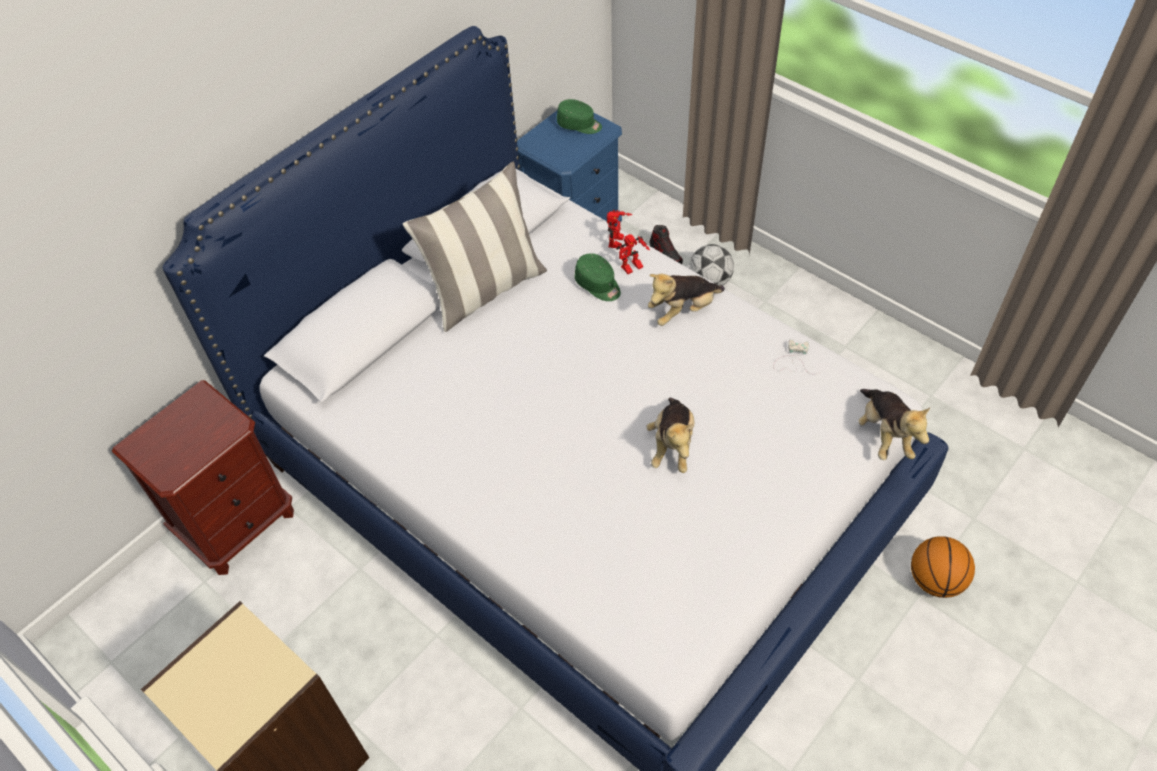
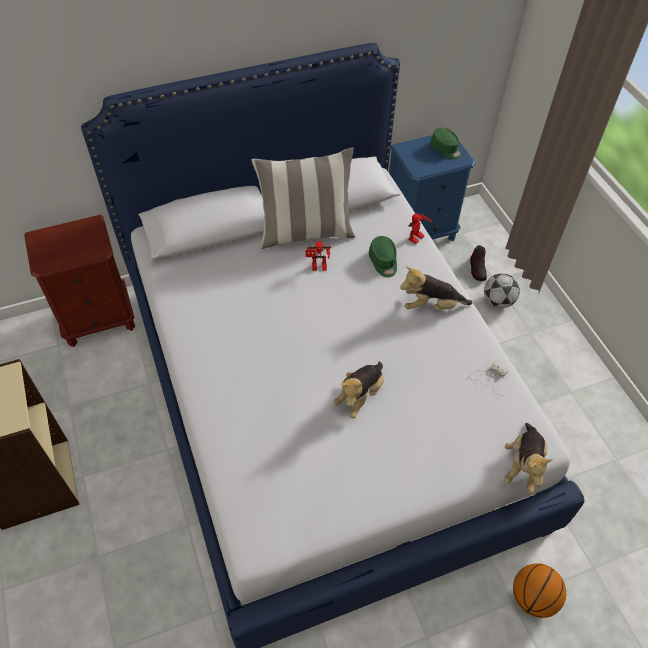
camera: 25 degrees right, 0 degrees up
(632, 269) = (414, 261): toy robot -> toy robot (318, 268)

